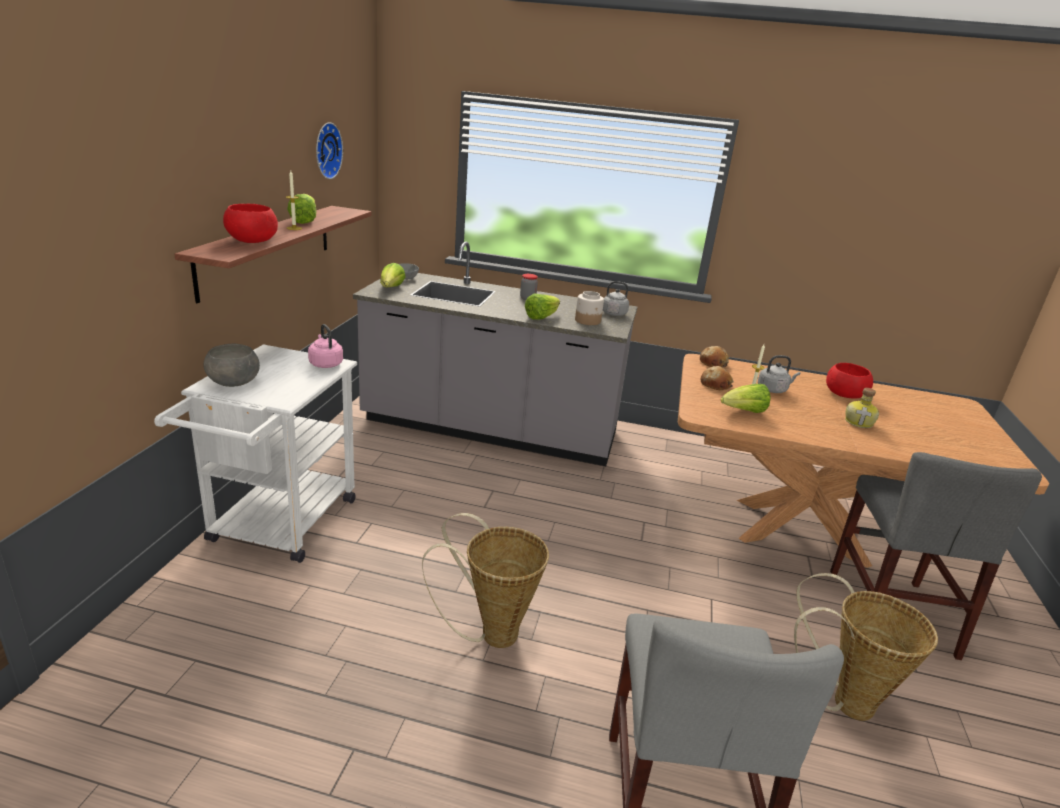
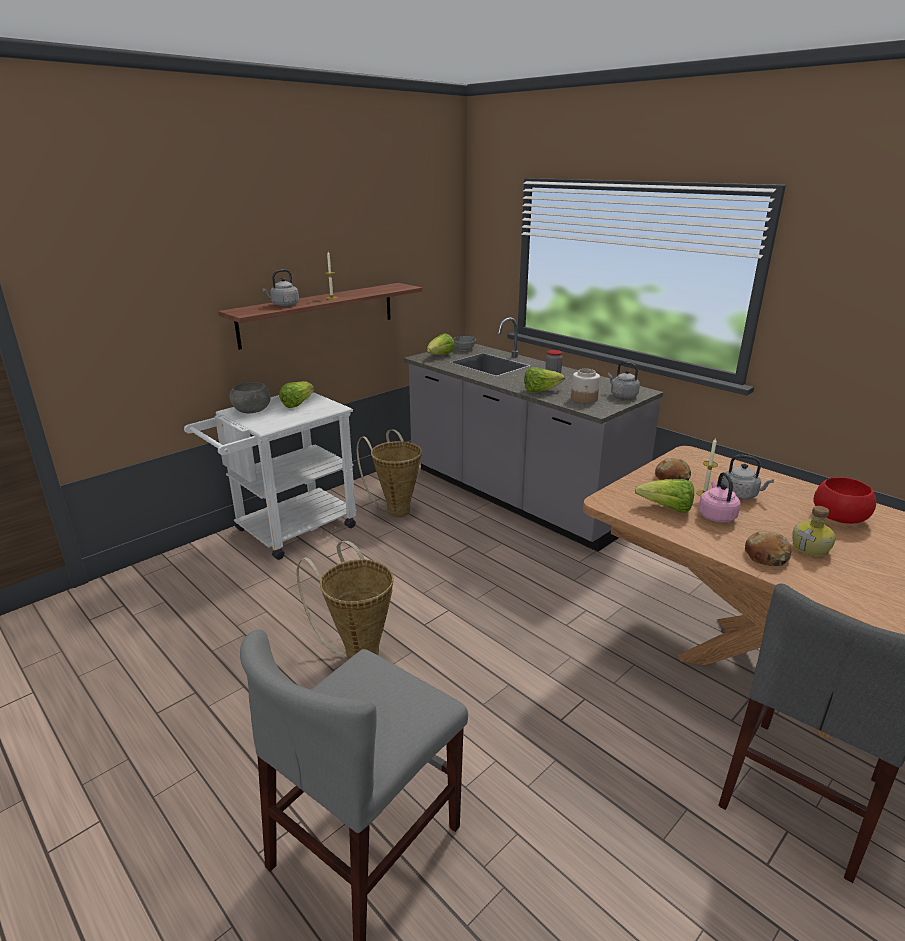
camera: 35 degrees right, 0 degrees up
(252, 240) = (284, 305): red bowl -> grey kettle
(304, 221) = (351, 293): lettuce -> lettuce (297, 404)
(325, 150) = (391, 236): wall clock -> none
(325, 363) = (327, 407): pink kettle -> pink kettle (716, 515)
(713, 363) = (702, 458): bread -> bread (766, 556)
(842, 701) = (631, 847): basket -> basket (396, 509)

